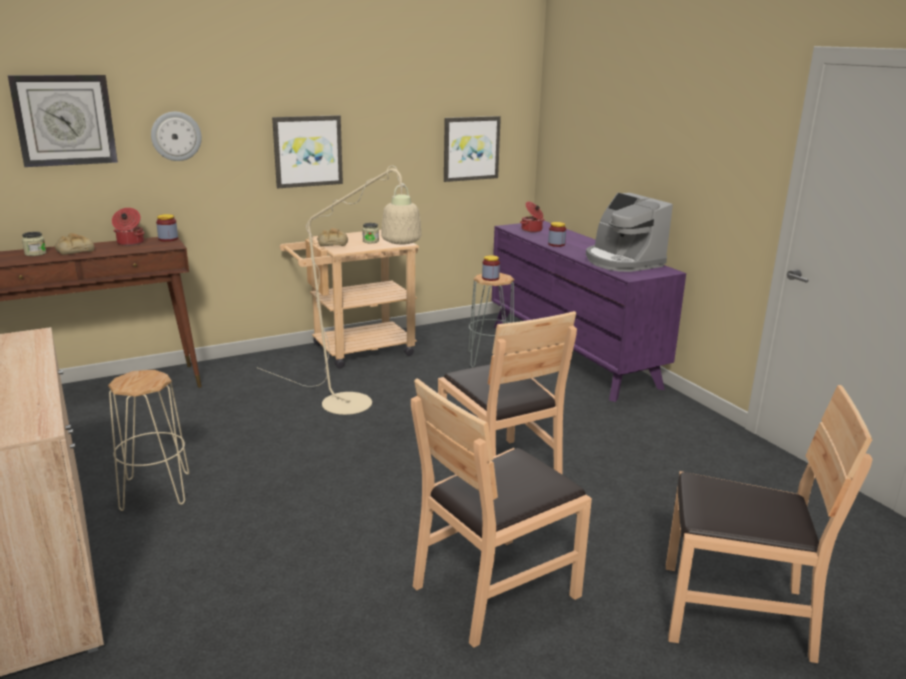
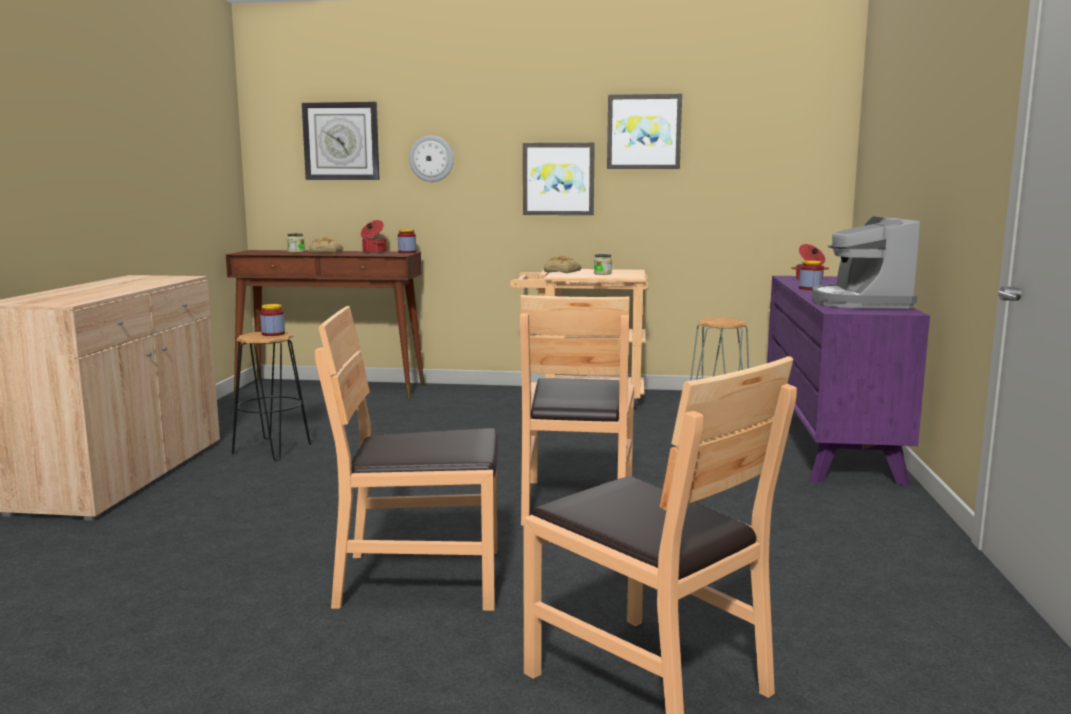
camera: 35 degrees right, 10 degrees down
(155, 491) = (272, 449): beige stool -> black stool
(357, 407) = (518, 433): beige floor lamp -> none
(471, 148) = (756, 185): picture -> picture (644, 132)
(490, 278) = (715, 321): jar -> jar (273, 334)

